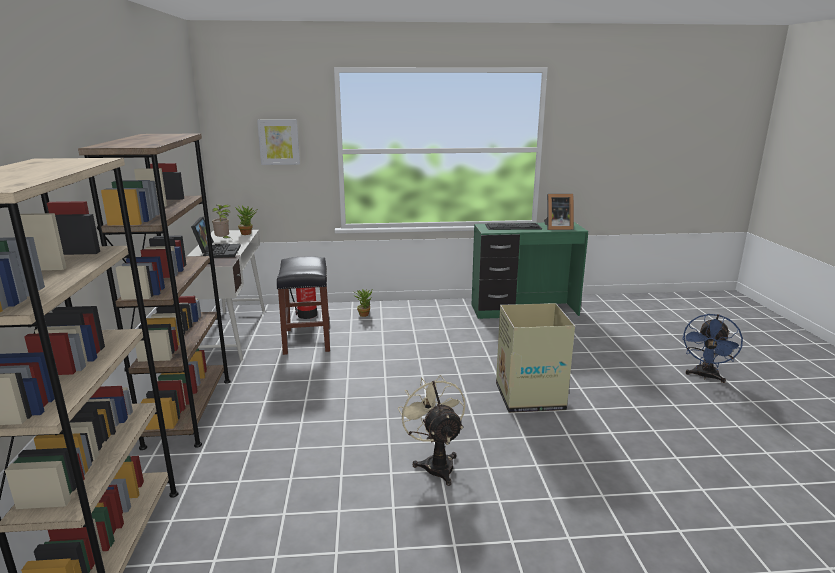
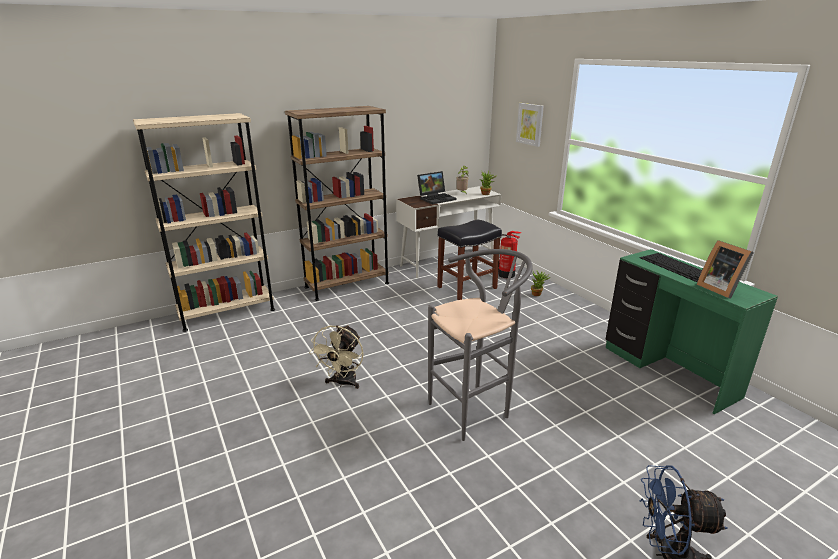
camera: 65 degrees right, 5 degrees up
(435, 463) = (343, 383): beige fan -> beige fan turned 150 degrees clockwise
(529, 396) = (475, 409): cardboard box -> grey stool

